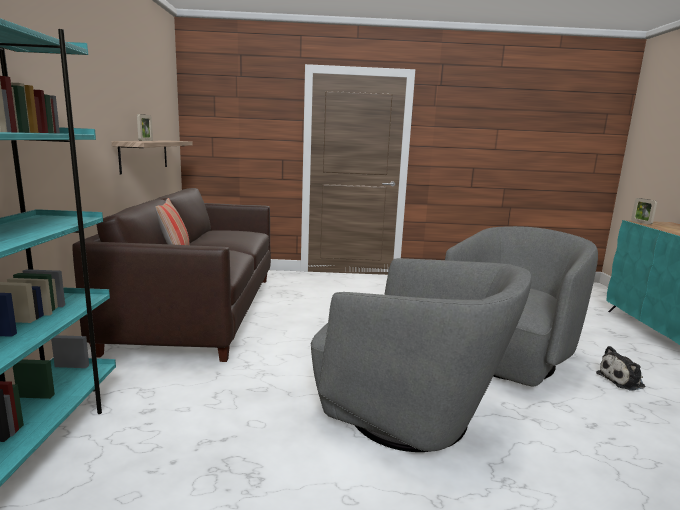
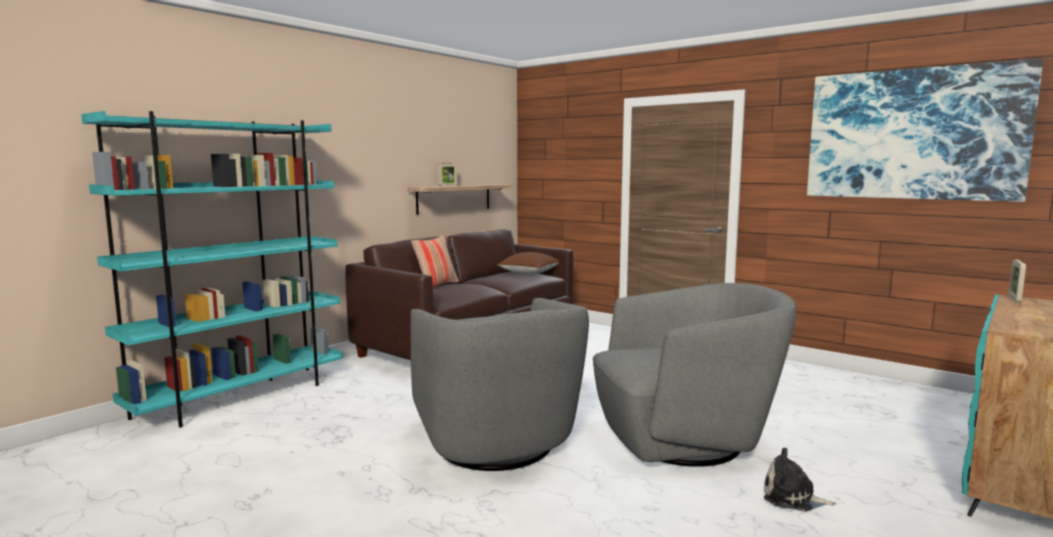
camera: 40 degrees right, 5 degrees down
(236, 231) = (529, 273): none -> brown pillow
(528, 115) = (913, 134): none -> picture

